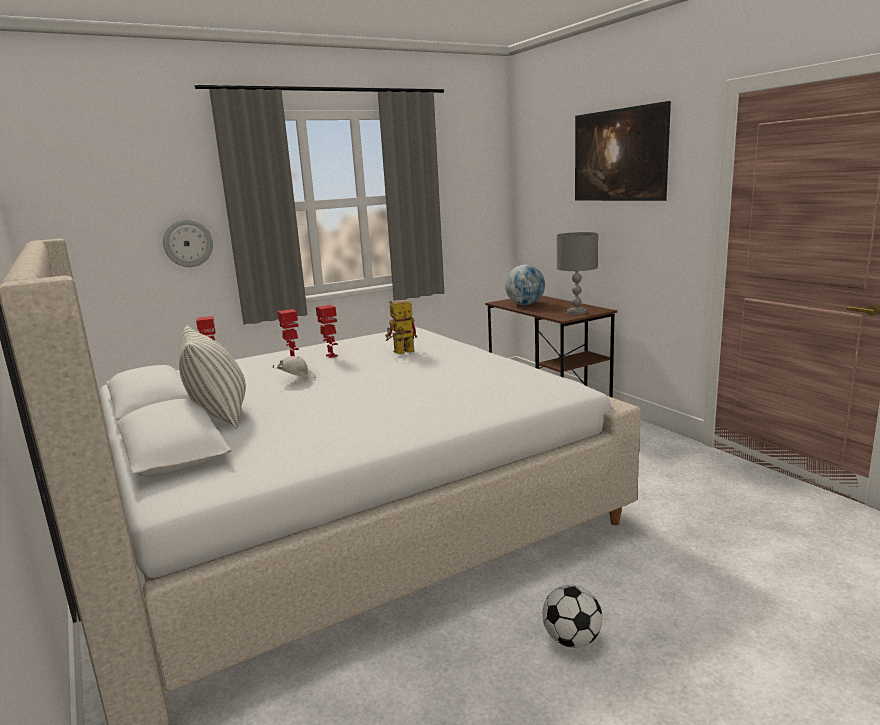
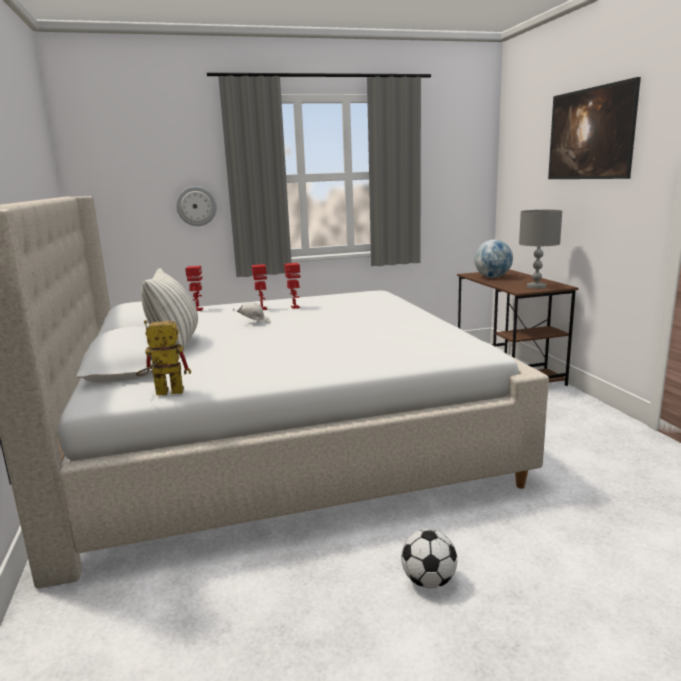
camera: 15 degrees right, 0 degrees up
(400, 353) = (352, 309): toy robot -> toy robot (162, 393)

